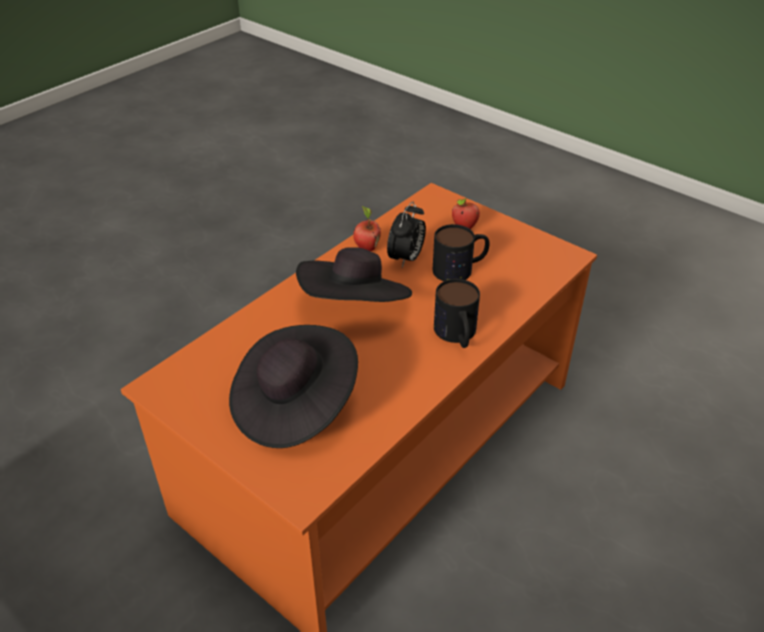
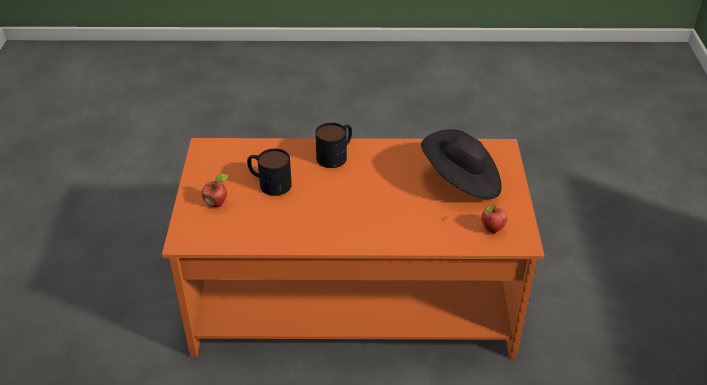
camera: 130 degrees left, 0 degrees up
(355, 306) = (359, 205): black hat -> none
(366, 247) = (292, 237): apple -> apple (492, 230)
(406, 259) = (284, 211): alarm clock -> none

